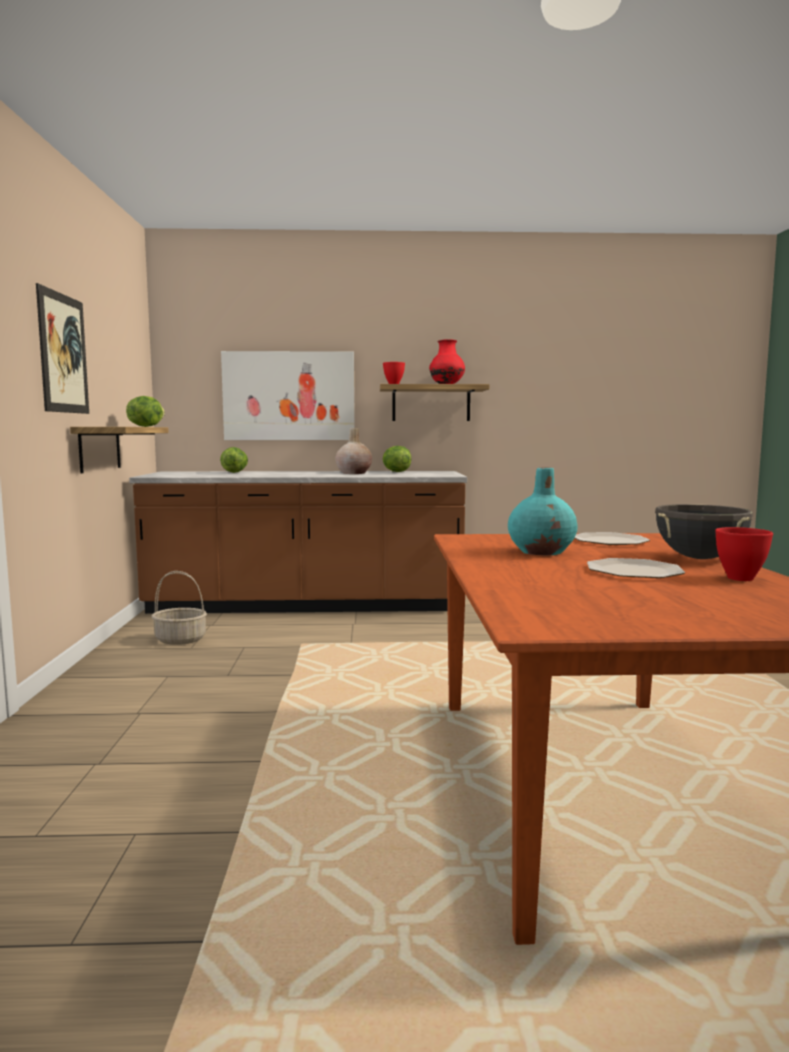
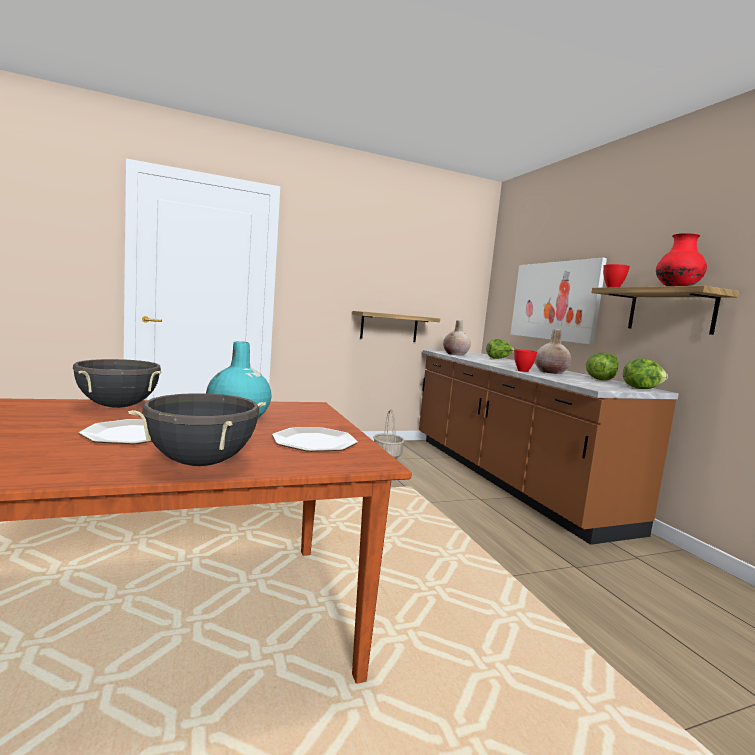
camera: 70 degrees right, 0 degrees up
(63, 353) = (354, 269): picture -> none
(145, 426) = (424, 316): lettuce -> lettuce (640, 388)
(195, 475) = (455, 354): none -> beige vase
(511, 578) = (118, 406): none -> black cooking pot
(741, 578) = (71, 464): red bowl -> red bowl (523, 371)

